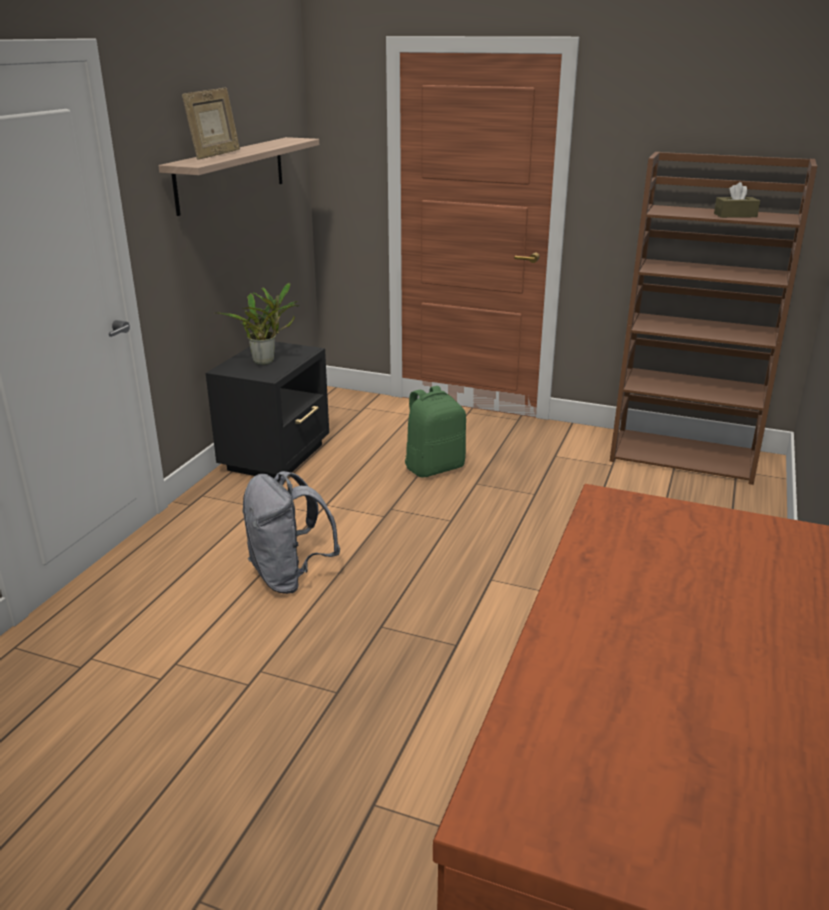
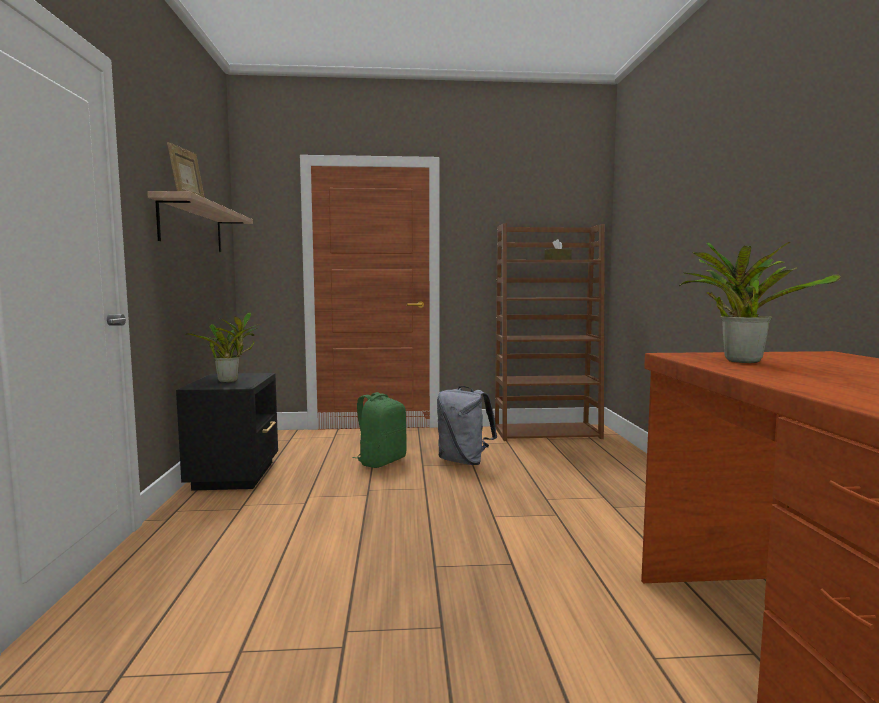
camera: 25 degrees left, 20 degrees down
(289, 577) = (315, 550): grey backpack -> grey backpack (464, 461)
(643, 535) = (739, 360): none -> potted plant

